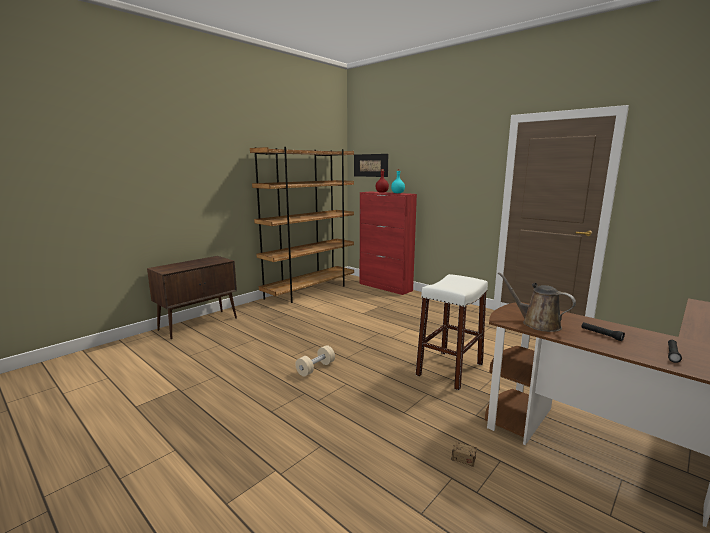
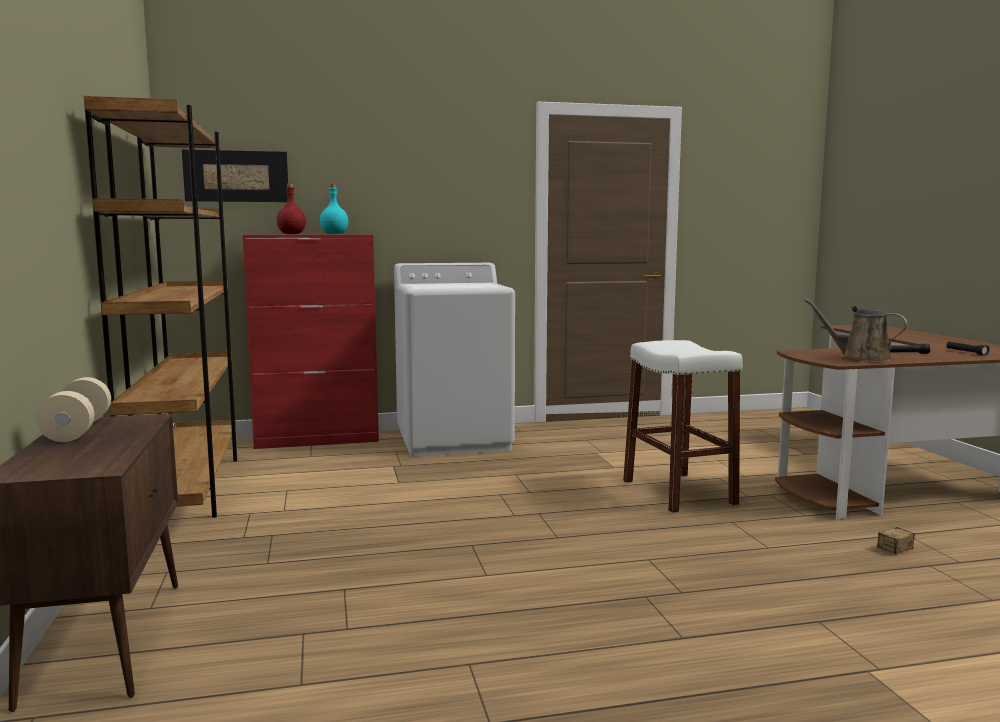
camera: 55 degrees left, 5 degrees down
(315, 368) = (565, 567): beige dumbbell -> beige dumbbell (78, 430)
(431, 304) = (454, 440): none -> white washing machine
(537, 324) = (860, 358): brown watering can -> brown watering can turned 45 degrees clockwise

